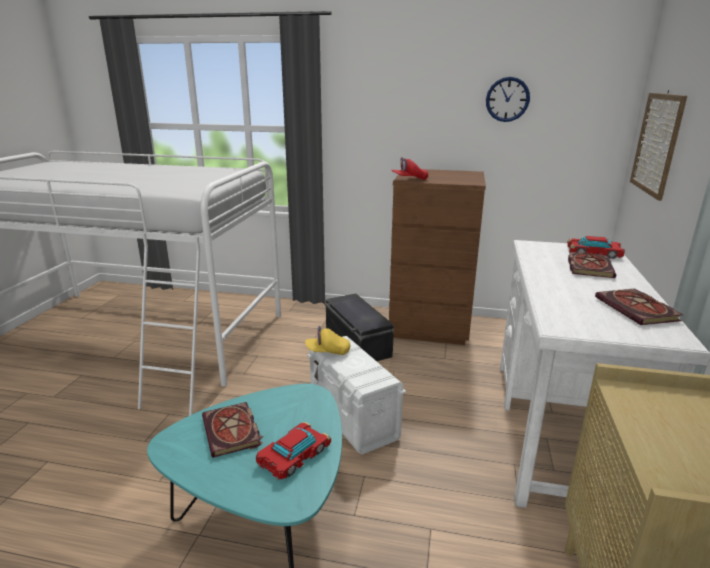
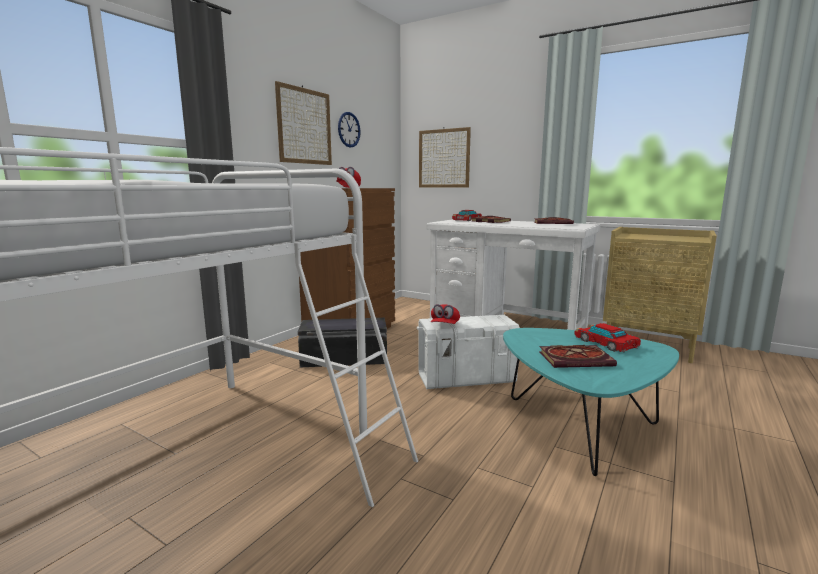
camera: 70 degrees left, 10 degrees down
(328, 351) = (444, 326): yellow cap -> red cap
(429, 101) = (304, 125): none -> picture

